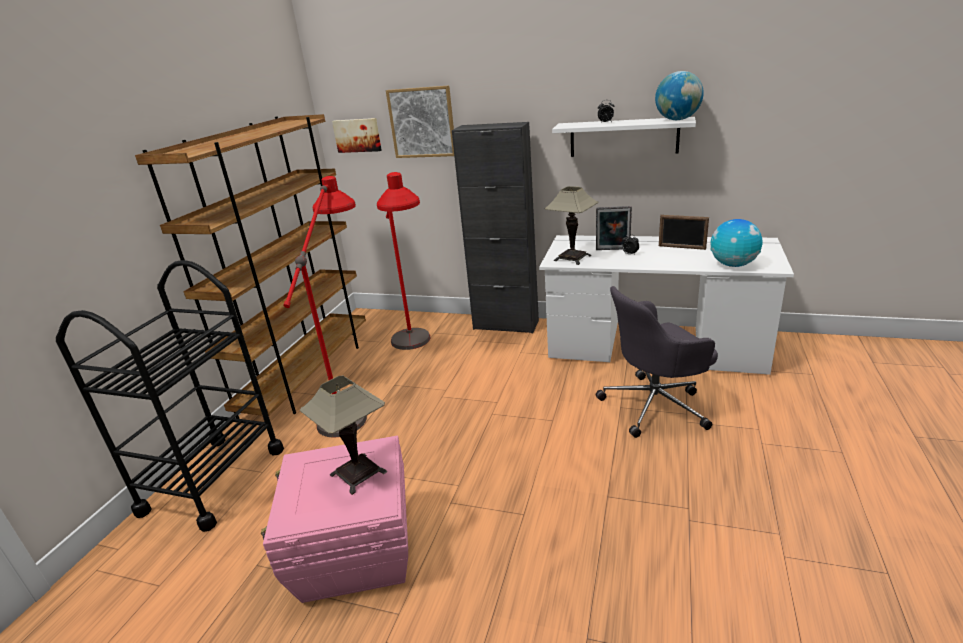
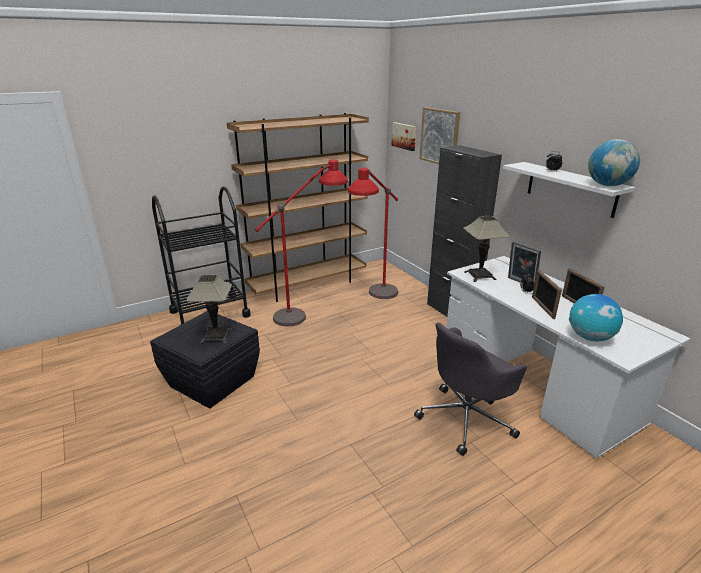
camera: 40 degrees right, 0 degrees up
(354, 553) = (211, 381): pink storage box -> black storage box
(655, 405) = (466, 418): grey office chair -> grey office chair turned 60 degrees counterclockwise
(665, 260) = (542, 307): none -> picture frame

